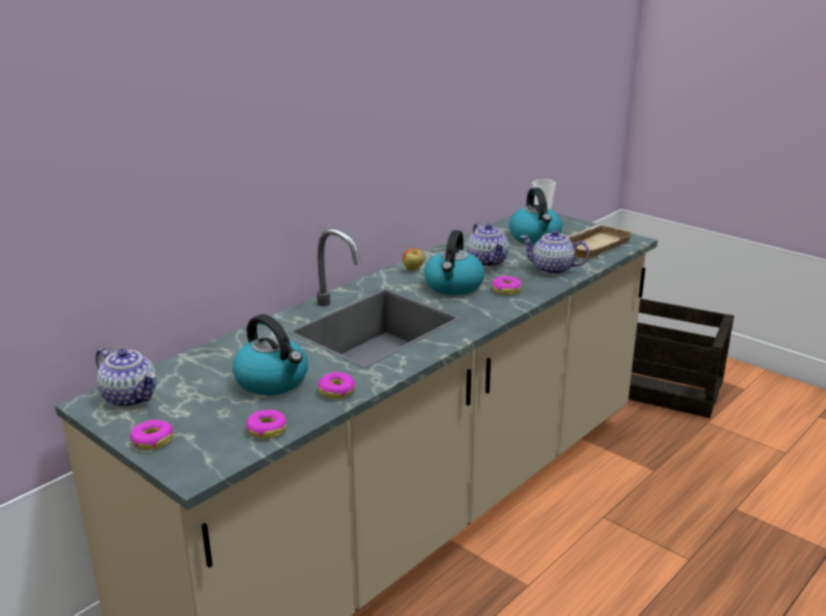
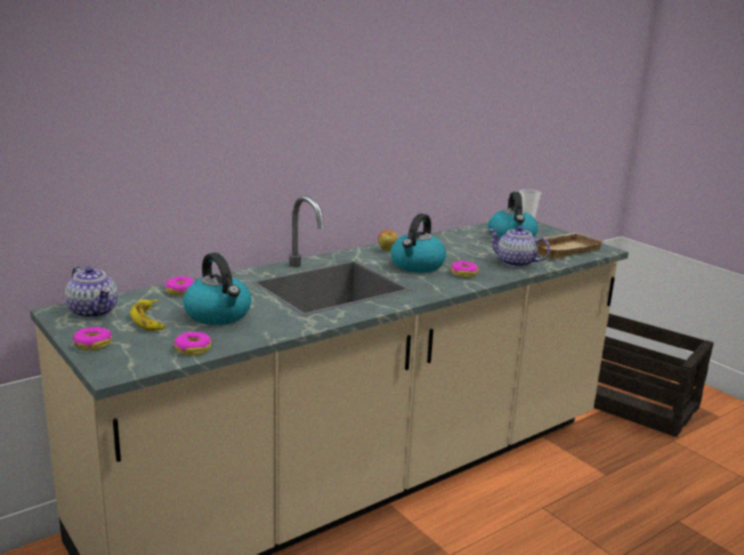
camera: 10 degrees right, 5 degrees down
(200, 399) = (150, 320): none -> banana
(337, 391) = (269, 329): donut -> donut (180, 291)
(487, 261) = (458, 251): teapot -> none

